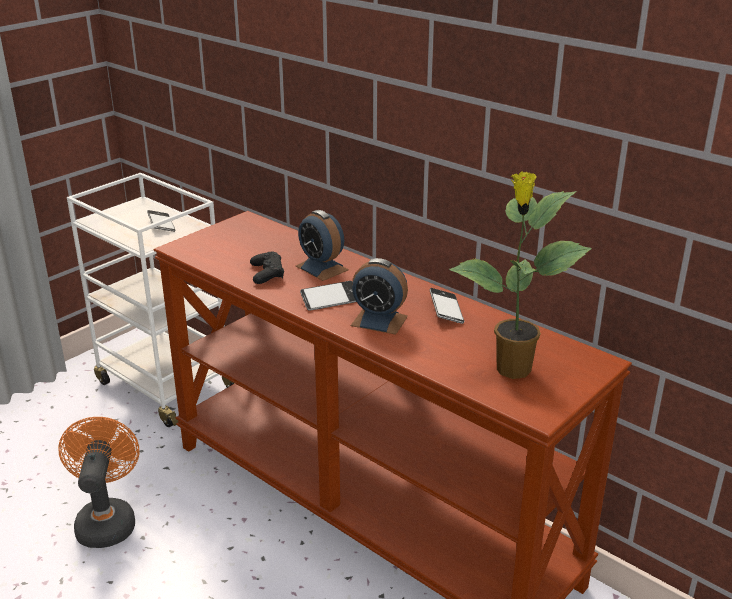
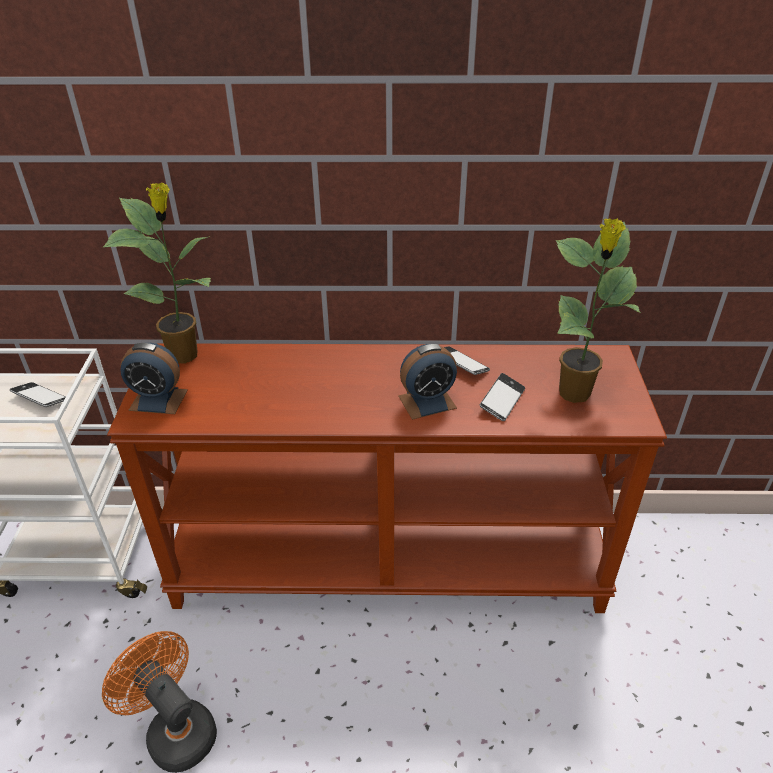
camera: 40 degrees left, 10 degrees up
(259, 225) = (185, 354): none -> potted plant
(267, 273) = (267, 403): black game controller -> none
(322, 268) = (308, 373): alarm clock -> alarm clock (158, 400)
(330, 300) = (361, 403): phone -> phone (502, 401)

